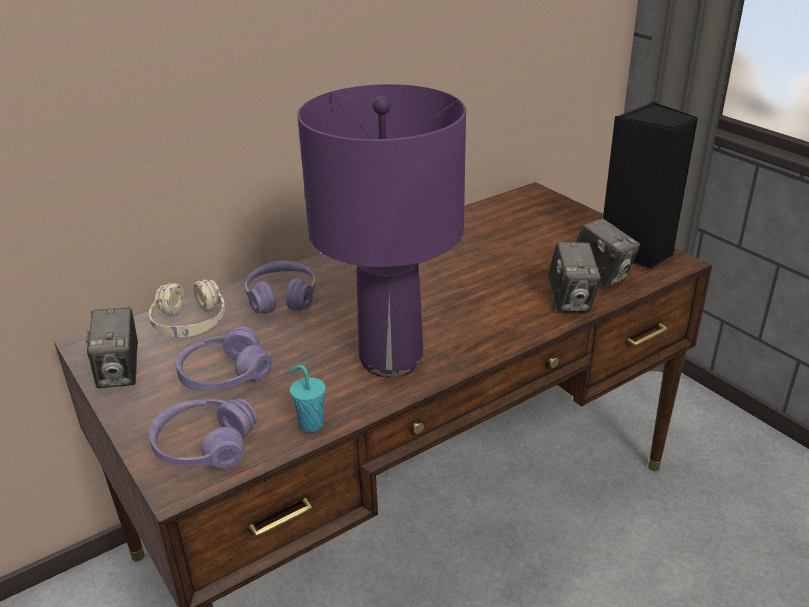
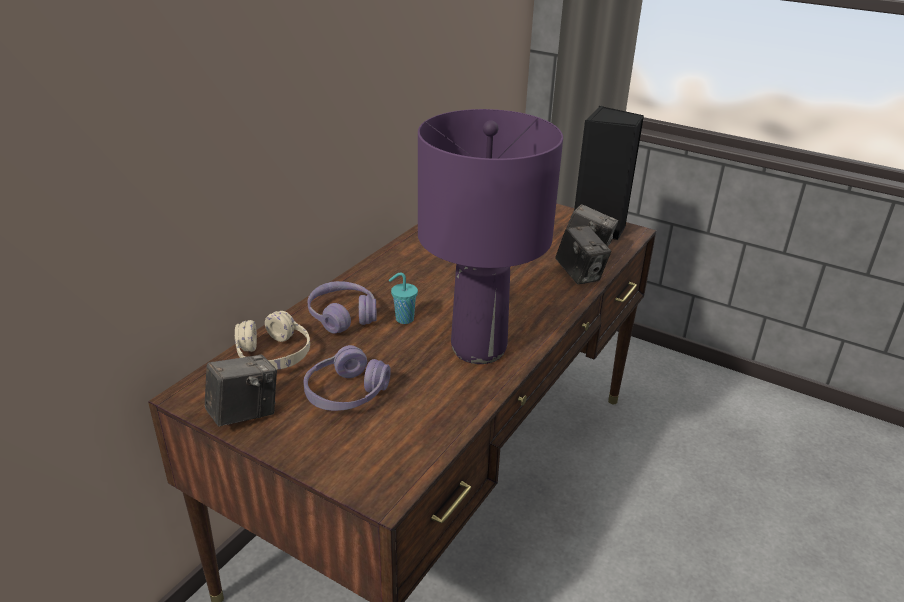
camera: 25 degrees left, 0 degrees up
(120, 373) = (244, 414): camera -> camera turned 90 degrees counterclockwise
(204, 446) = (379, 456): purple headphones -> none
(310, 424) = (454, 415): turquoise cup -> turquoise cup (403, 319)

